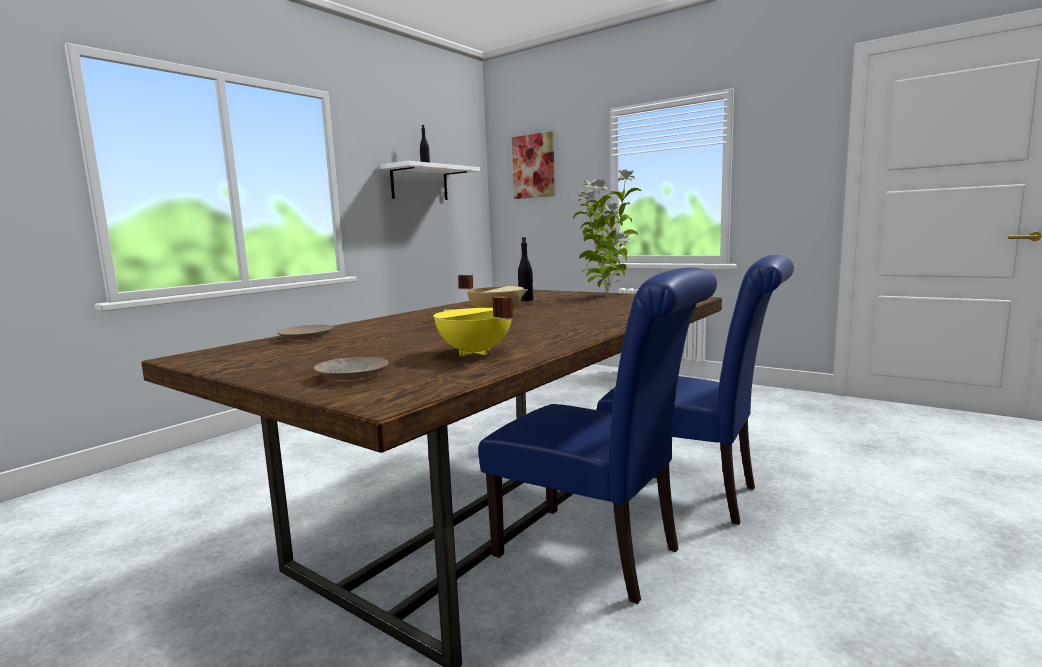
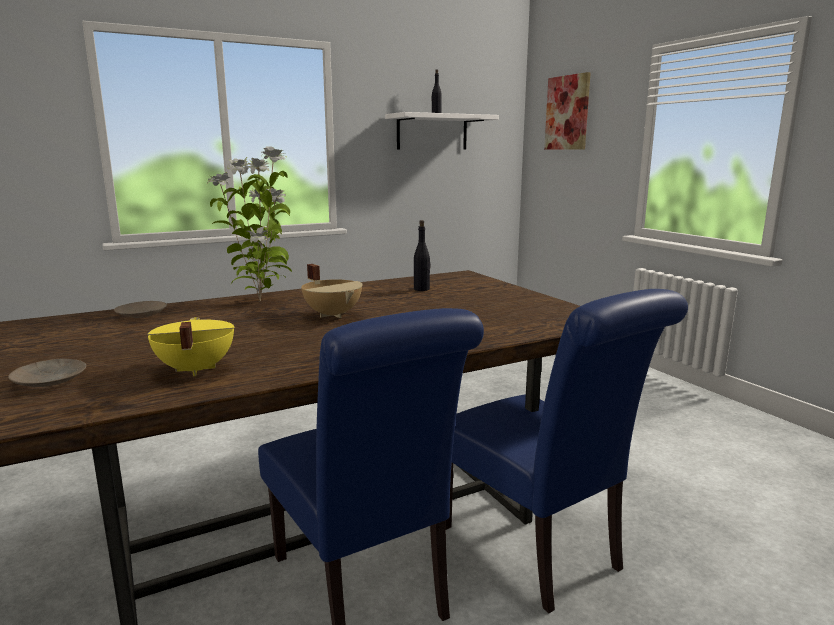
camera: 25 degrees right, 5 degrees up
(606, 295) = (513, 295): potted plant -> potted plant (261, 300)

